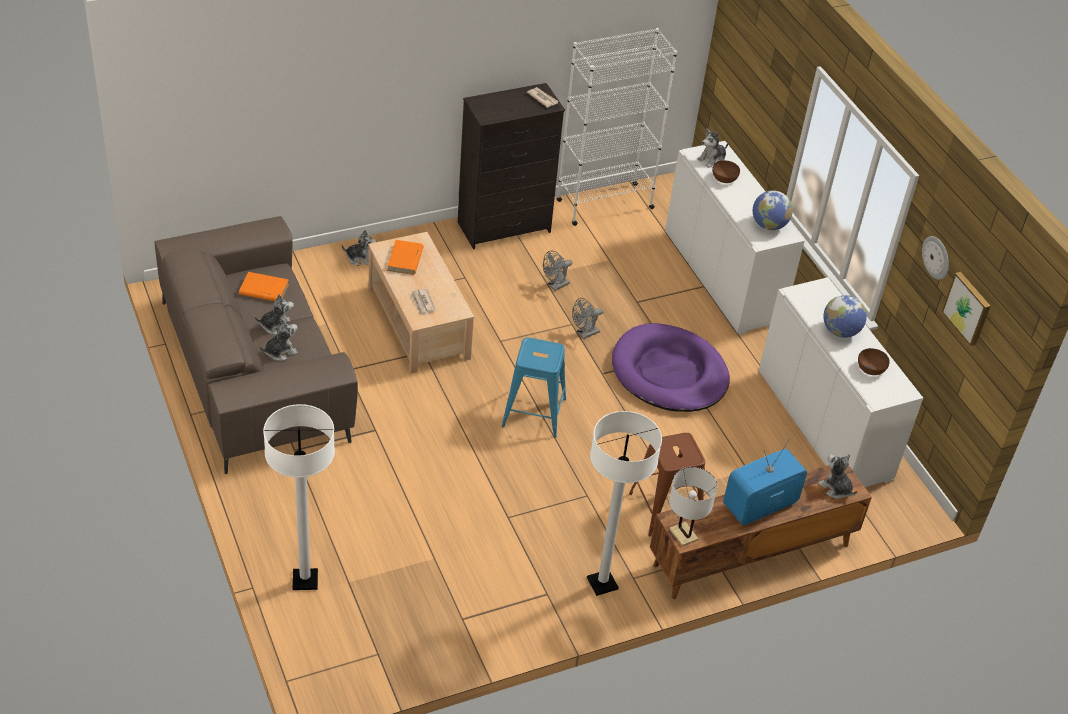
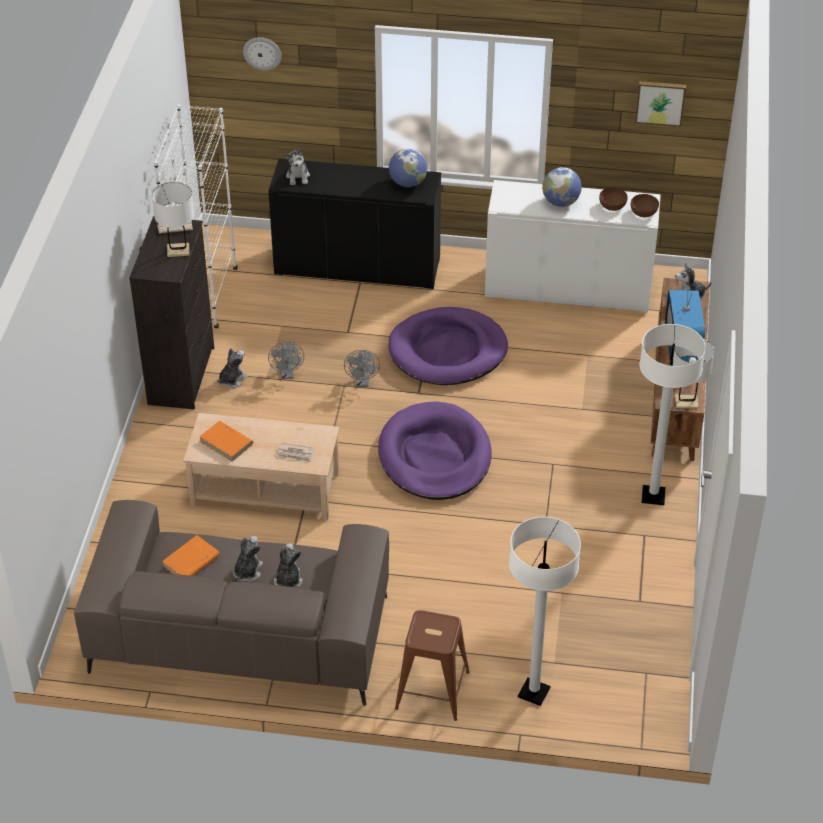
camera: 55 degrees left, 0 degrees up
(360, 258) = (142, 494): plush toy -> plush toy (232, 380)
(517, 110) = (178, 250): none -> white table lamp
(534, 412) = (435, 456): blue stool -> purple dog bed
(665, 508) = (597, 422): brown stool -> brown stool (432, 690)
(722, 277) = (357, 266): white cabinet -> black cabinet
(724, 178) = (329, 181): brown bowl -> brown bowl (644, 212)
(936, 257) = (605, 87): wall clock -> wall clock (262, 53)

